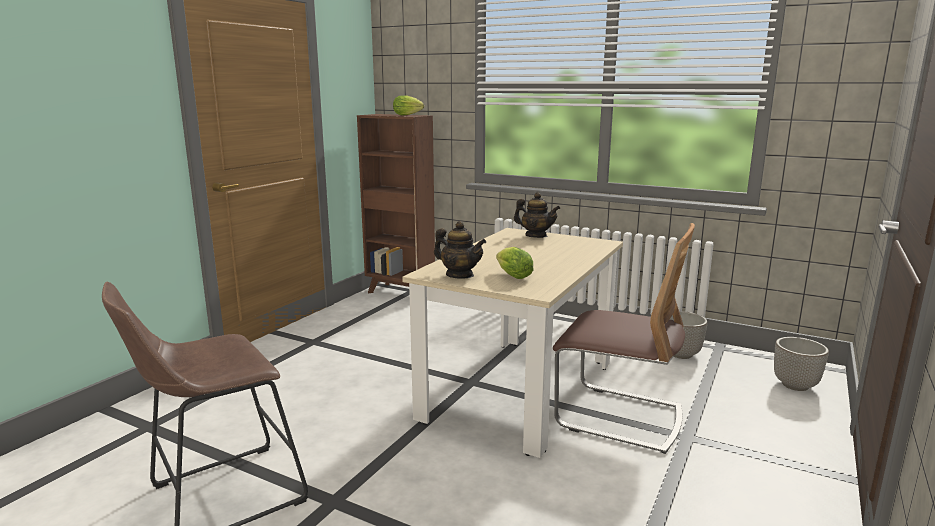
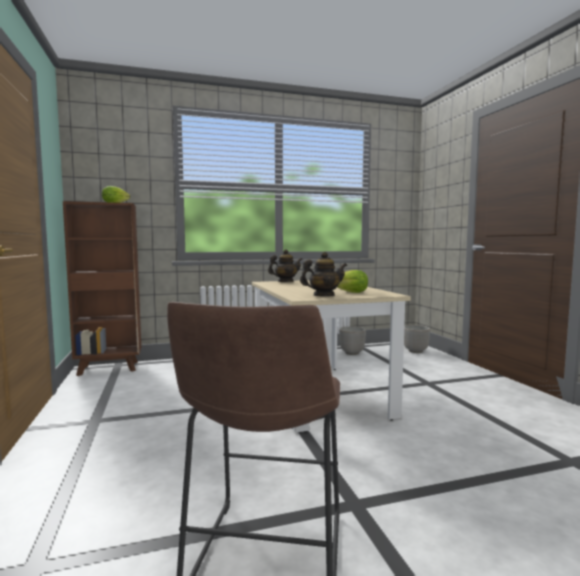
camera: 45 degrees left, 10 degrees down
(619, 417) = (387, 386): chair -> none

